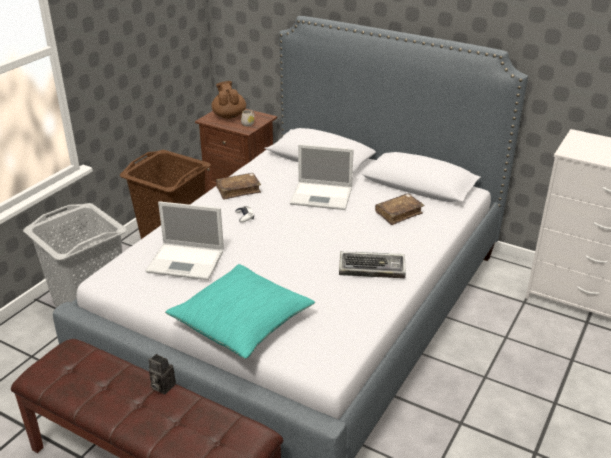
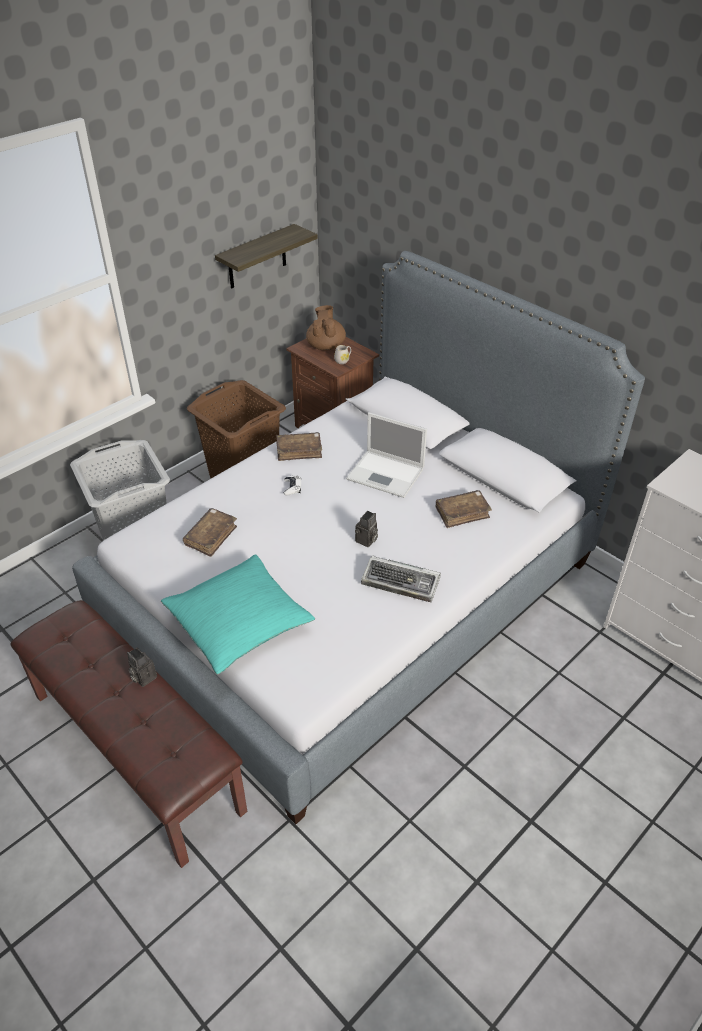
camera: 15 degrees right, 10 degrees up
(166, 39) = (257, 257): none -> shelf
(187, 261) = (211, 536): laptop -> brown book
(328, 244) = (366, 541): none -> camera

